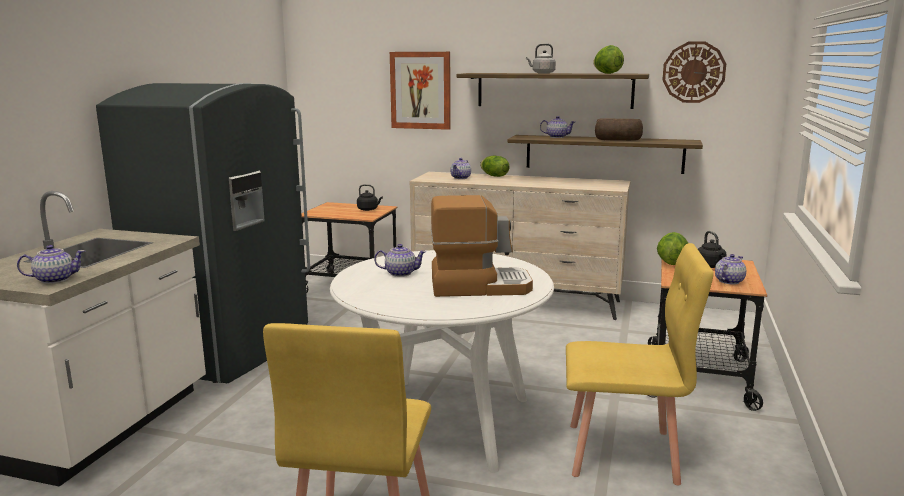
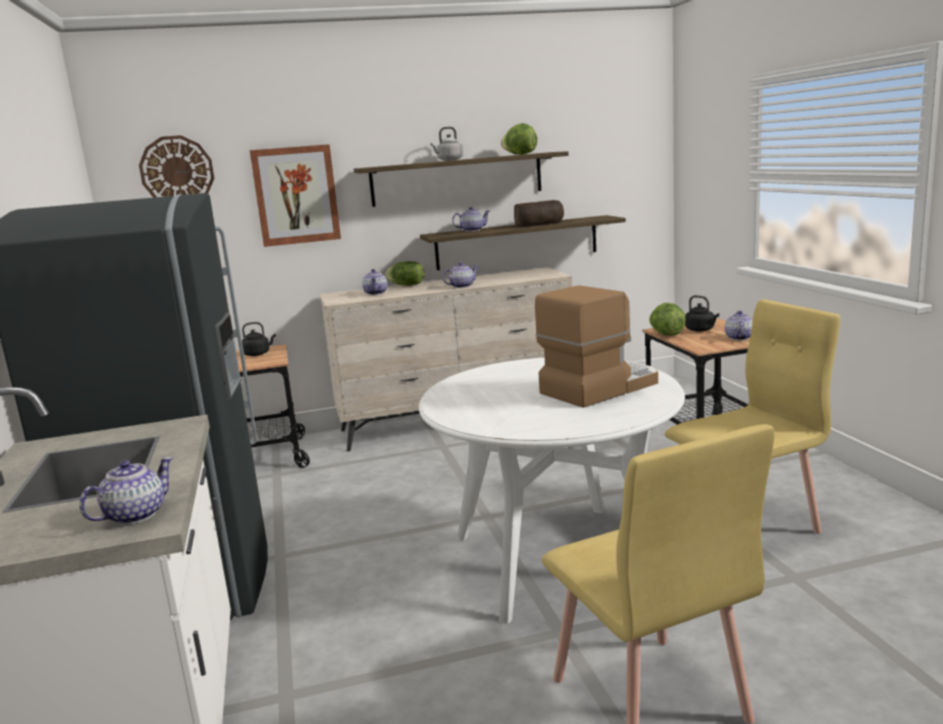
camera: 30 degrees left, 0 degrees up
(400, 273) = (494, 397): teapot -> teapot (461, 286)
(693, 72) = (593, 147): wall clock -> wall clock (177, 171)

